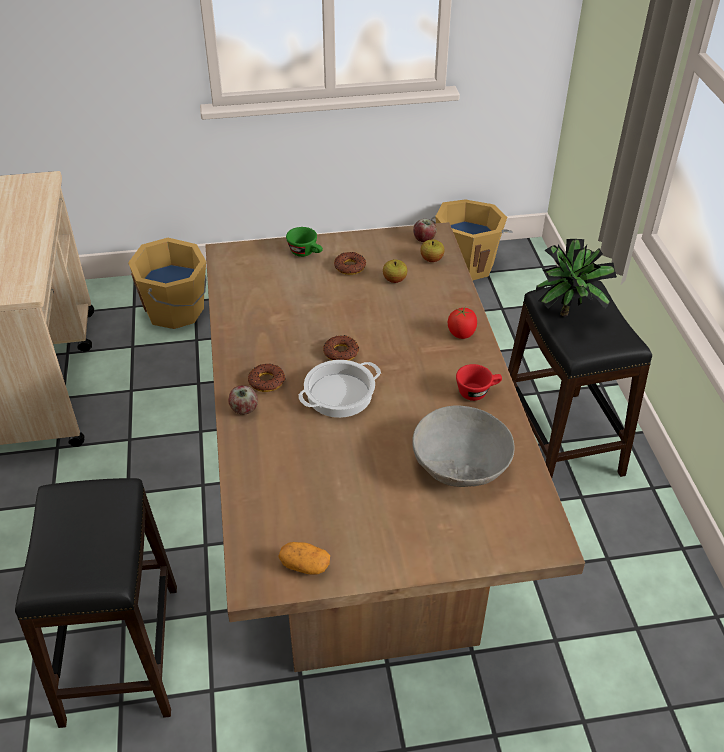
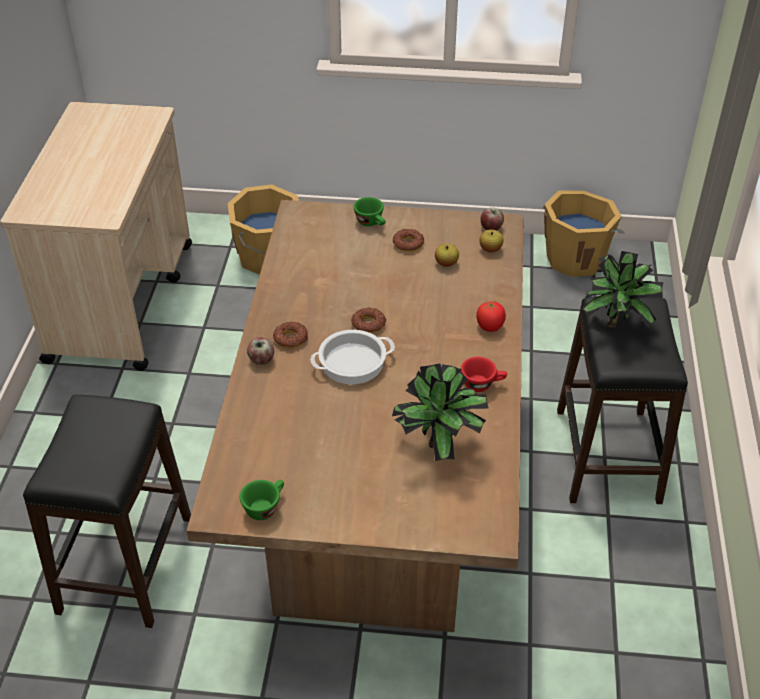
camera: 15 degrees right, 0 degrees up
(305, 565) = (265, 506): potato -> green cup
(461, 463) = (440, 447): grey bowl -> potted plant

